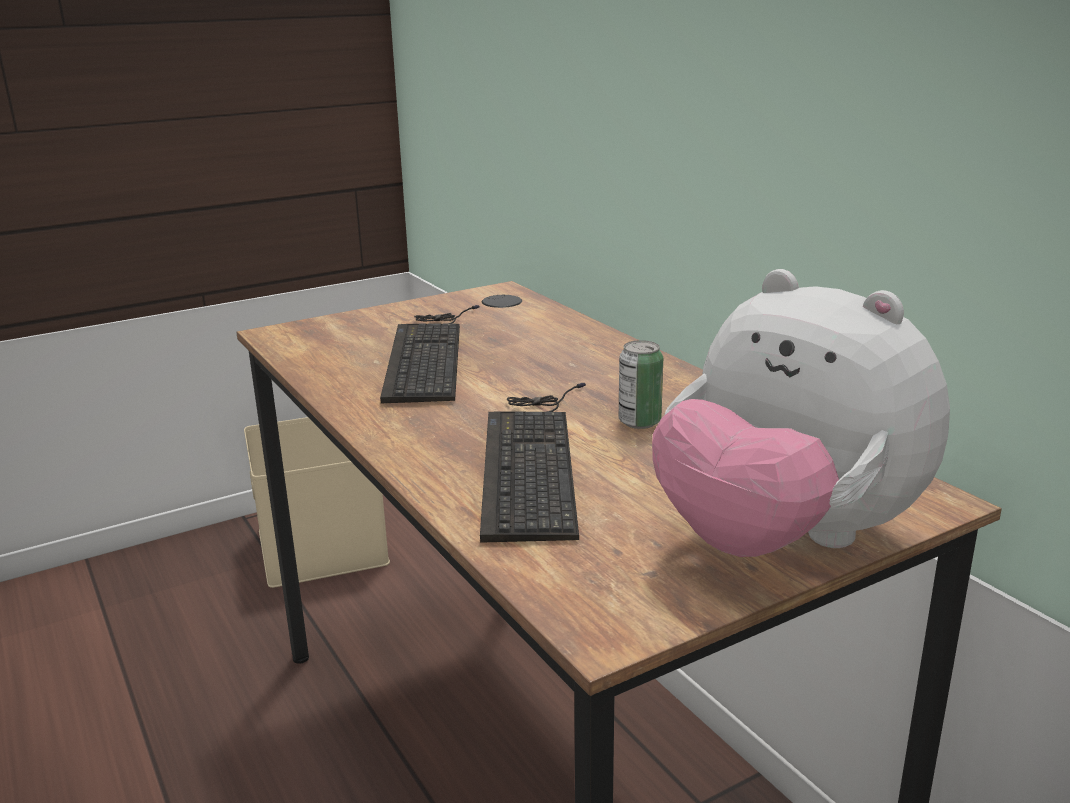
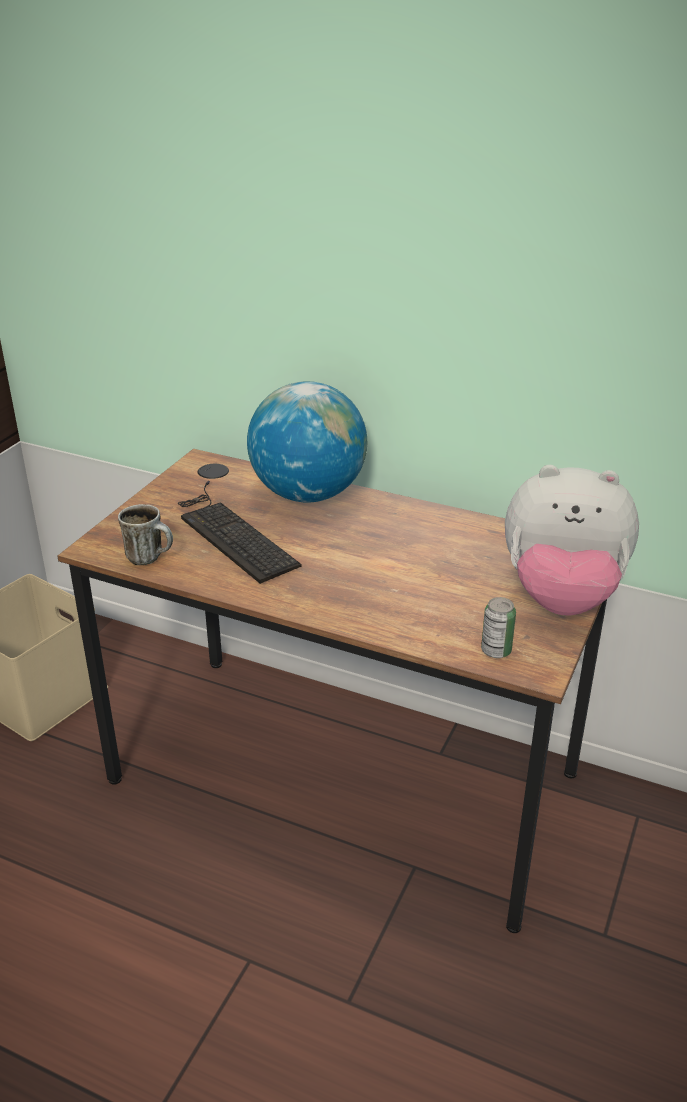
camera: 35 degrees left, 10 degrees up
(313, 354) = (150, 558): none -> mug
(533, 456) = (393, 590): keyboard -> none
(575, 340) = (308, 494): none -> globe
(639, 422) = (419, 547): can -> can (496, 651)

